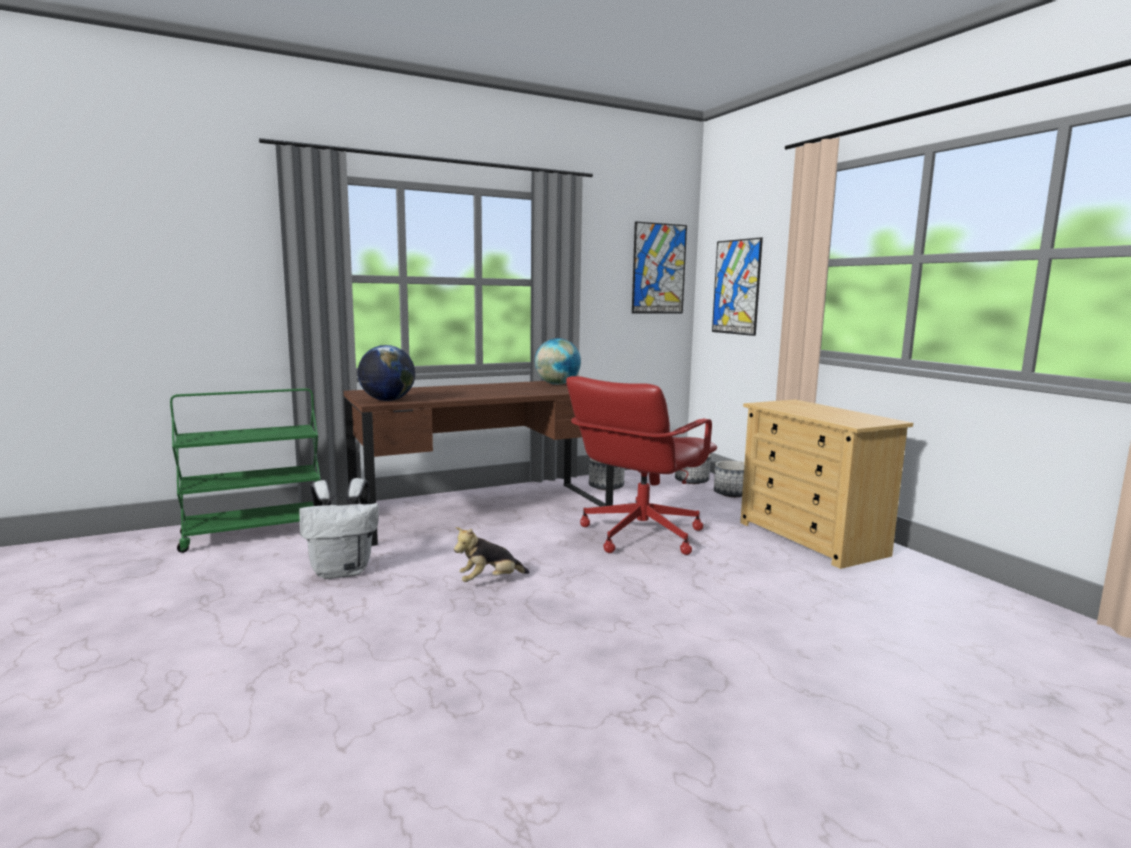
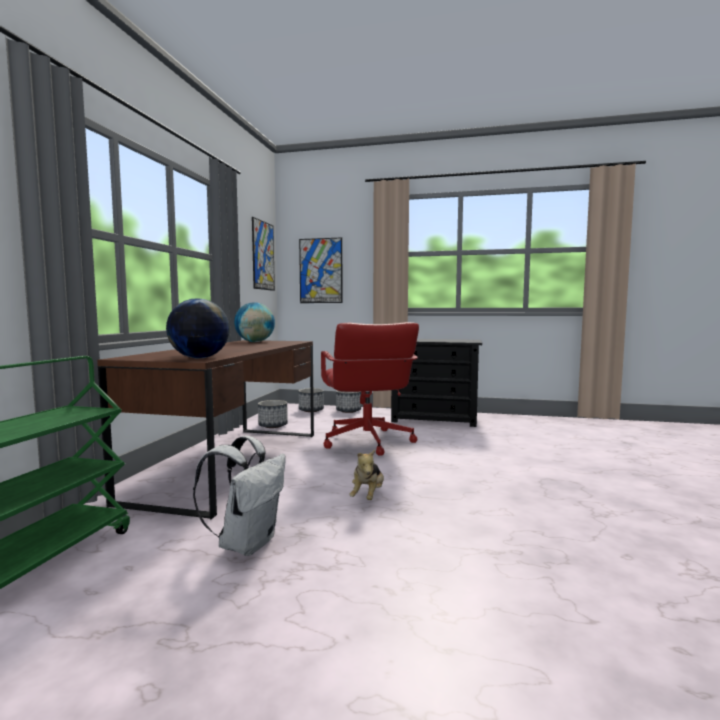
camera: 50 degrees left, 5 degrees down
(811, 539) = (435, 419): beige dresser -> black dresser

